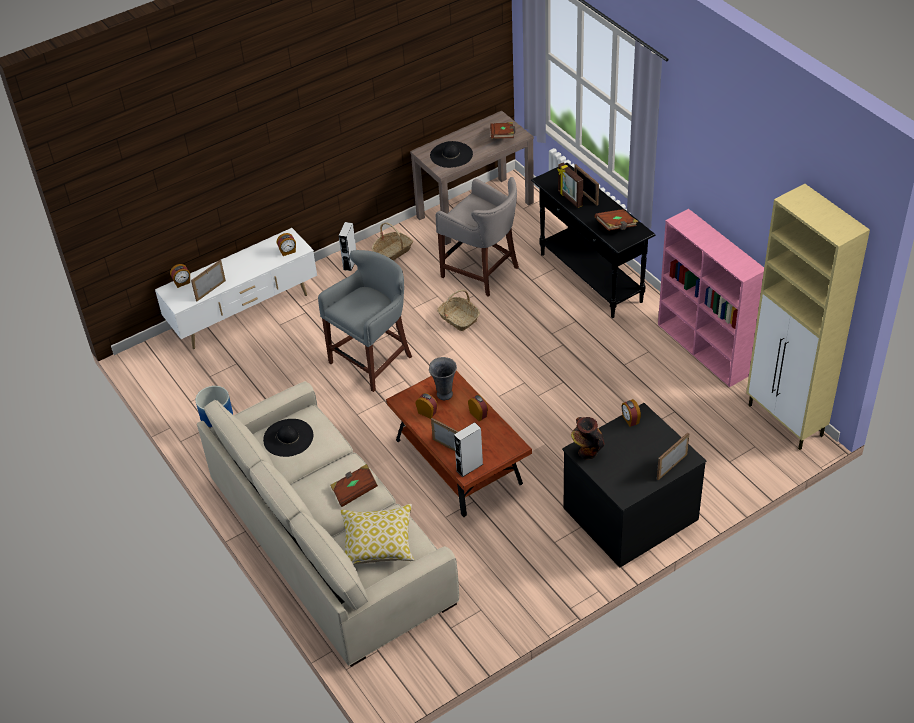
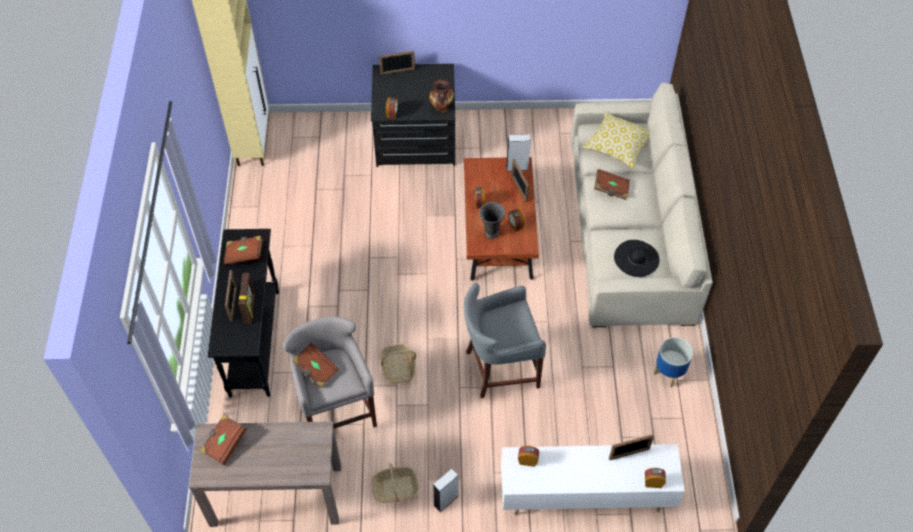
camera: 150 degrees left, 10 degrees up
(451, 155) = (295, 450): black hat -> none
(488, 209) = (316, 370): none -> brown book
(704, 349) = (243, 223): pink bookcase -> none

